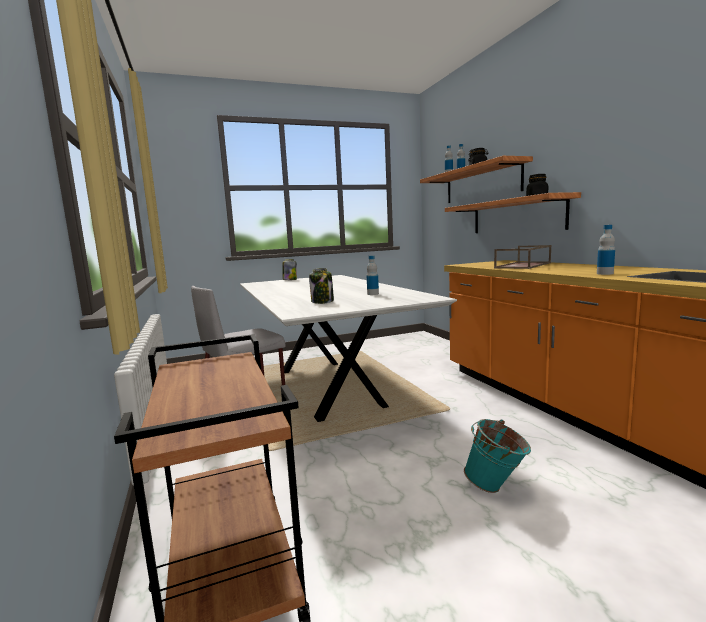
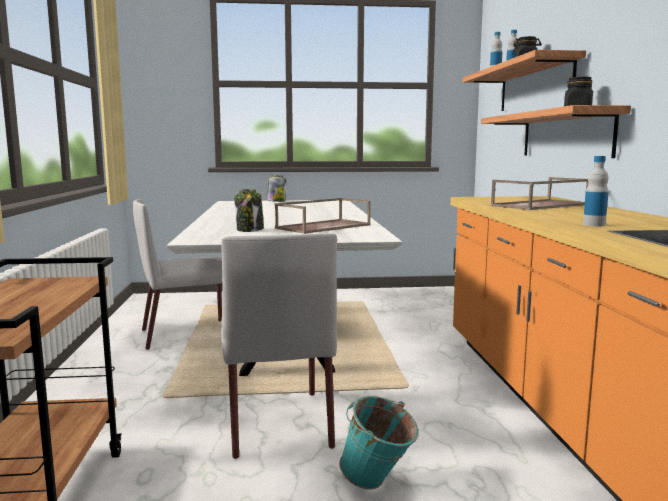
camera: 15 degrees right, 0 degrees up
(373, 294) = (323, 226): bottle -> brown tray
(379, 453) = (277, 421): none -> grey chair

